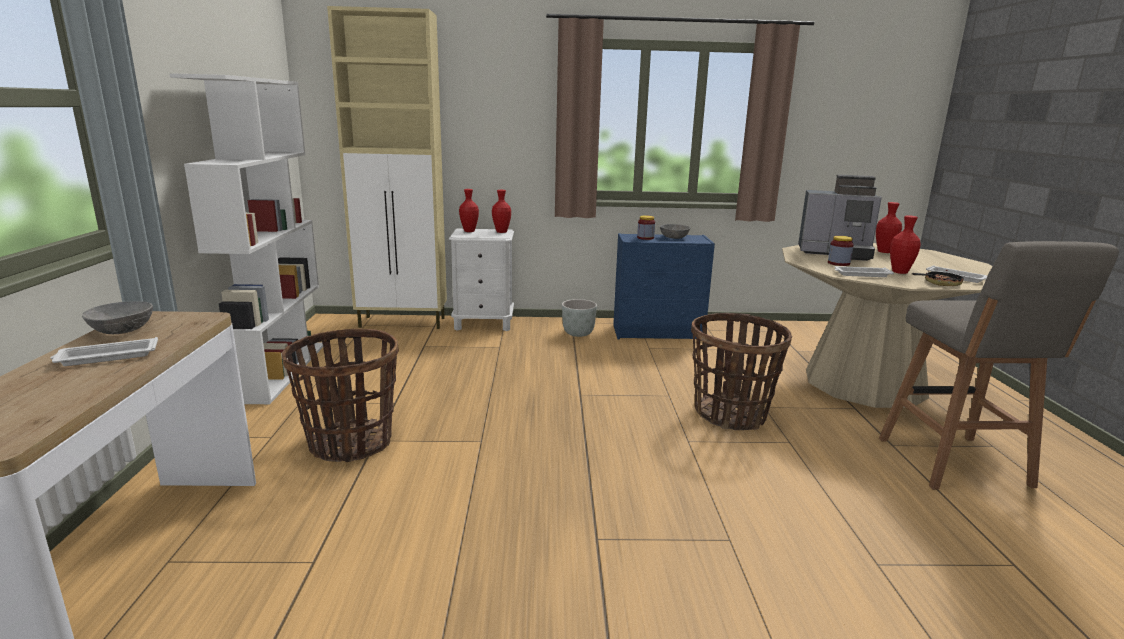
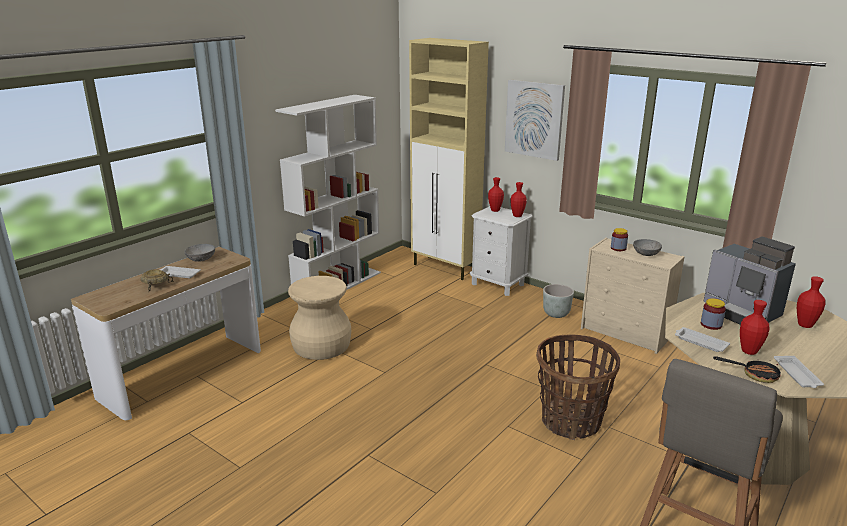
camera: 40 degrees right, 5 degrees up
(76, 383) = (155, 286): none -> beige bowl
(350, 443) = (321, 346): basket -> beige stool
(506, 111) = (534, 119): none -> picture
(659, 332) = (626, 334): blue dresser -> beige dresser

